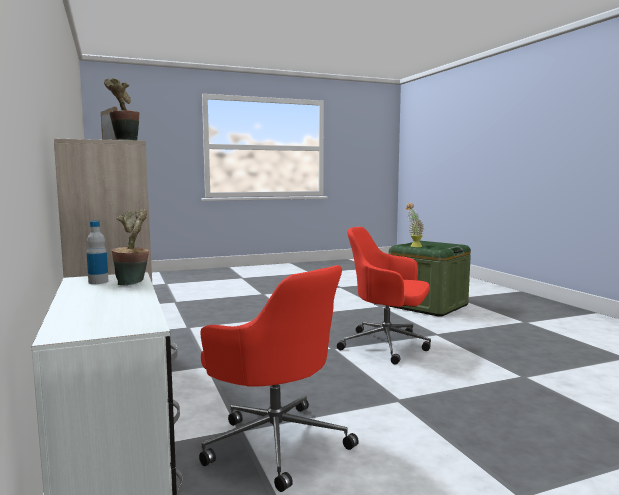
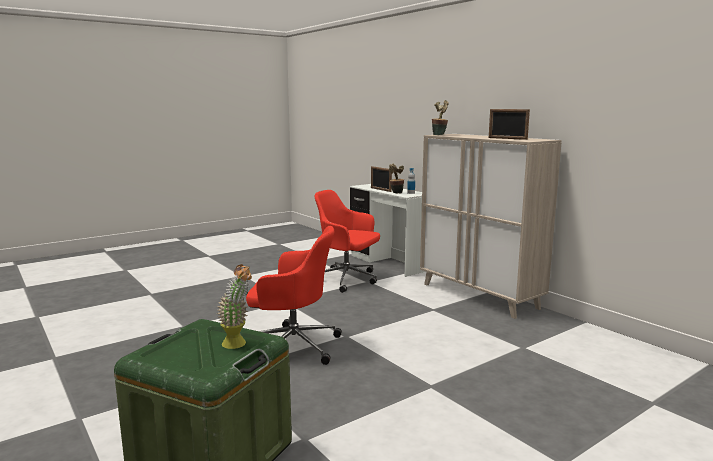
camera: 165 degrees right, 5 degrees up
(129, 299) = (380, 189): none -> picture frame

